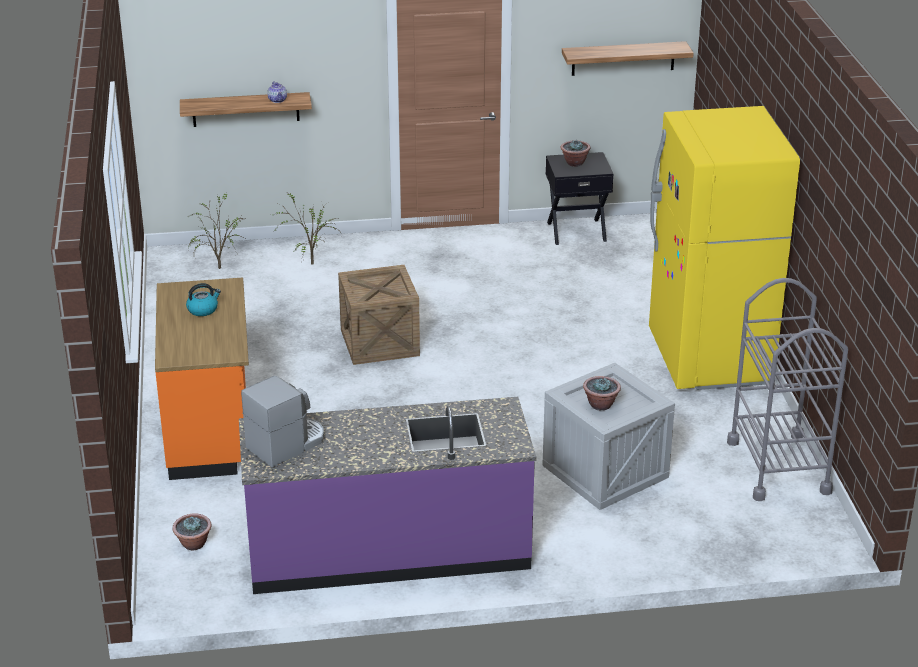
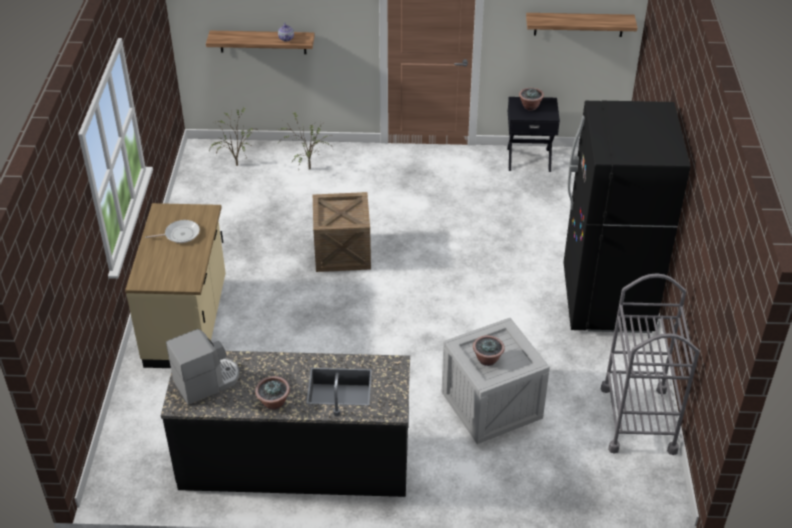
camera: 10 degrees right, 10 degrees up
(193, 544) = (145, 433): potted plant -> potted plant (274, 403)
(203, 309) = (180, 234): kettle -> frying pan
(211, 430) = (188, 323): orange counter -> beige counter
(388, 549) = (295, 460): purple counter -> black counter
(709, 358) = (607, 300): yellow fridge -> black fridge

